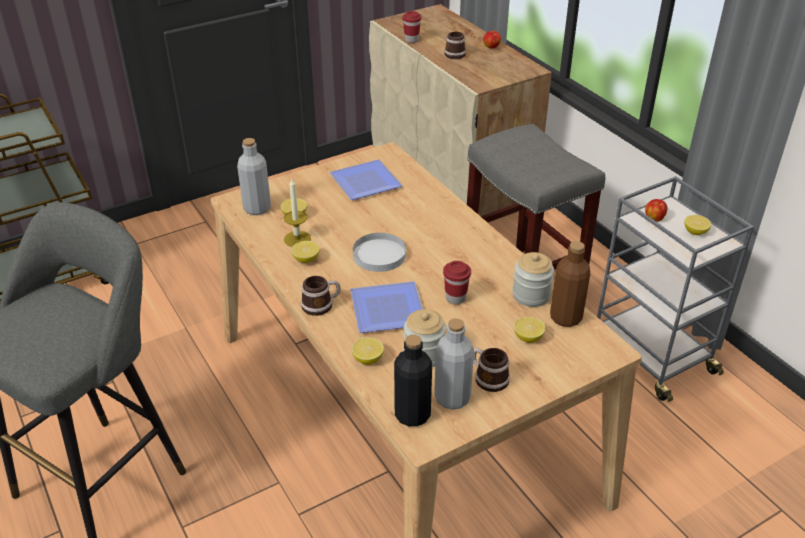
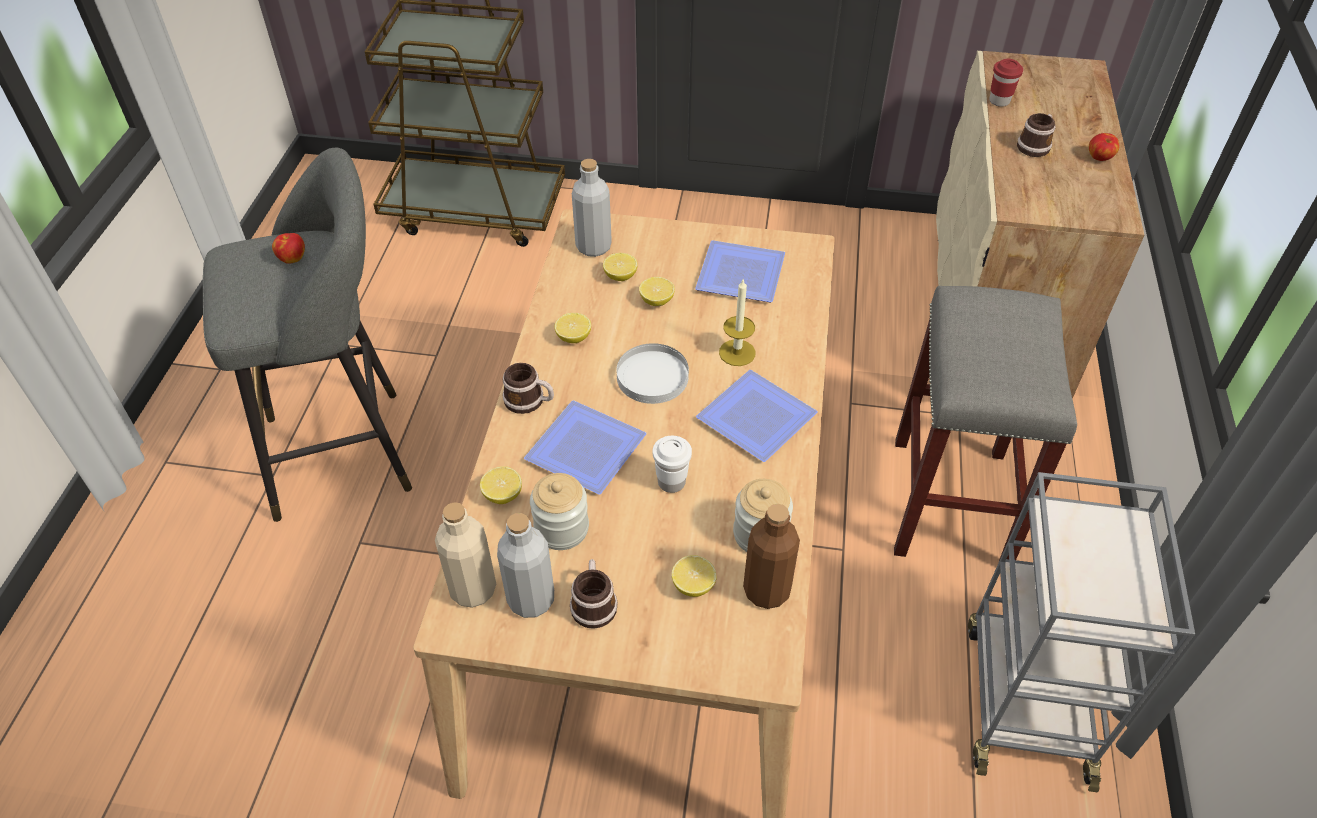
camera: 40 degrees right, 10 degrees up
(297, 239) = (592, 307): candle -> candle (737, 352)
(412, 414) = (473, 589): black bottle -> beige bottle
(455, 298) = (671, 482): red cup -> white cup
(464, 246) = (756, 422): none -> plate
(654, 218) = (1081, 528): apple -> apple (292, 258)
(695, 232) = (1120, 584): lemon -> lemon (656, 301)

